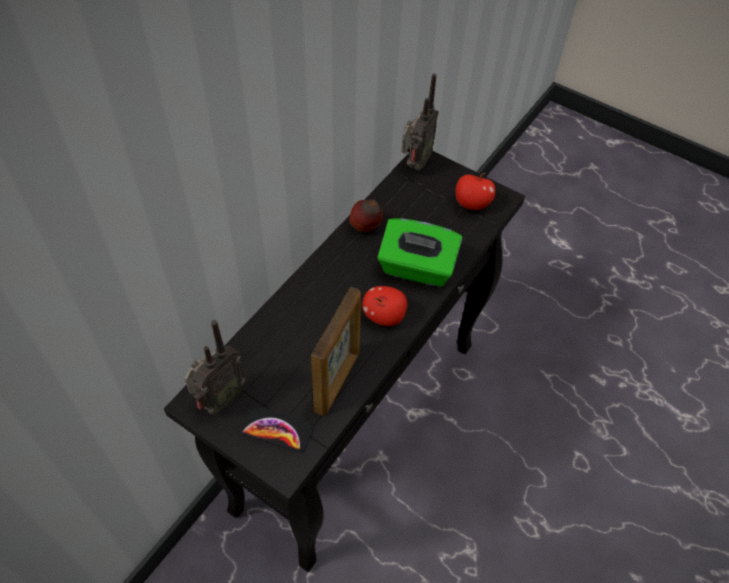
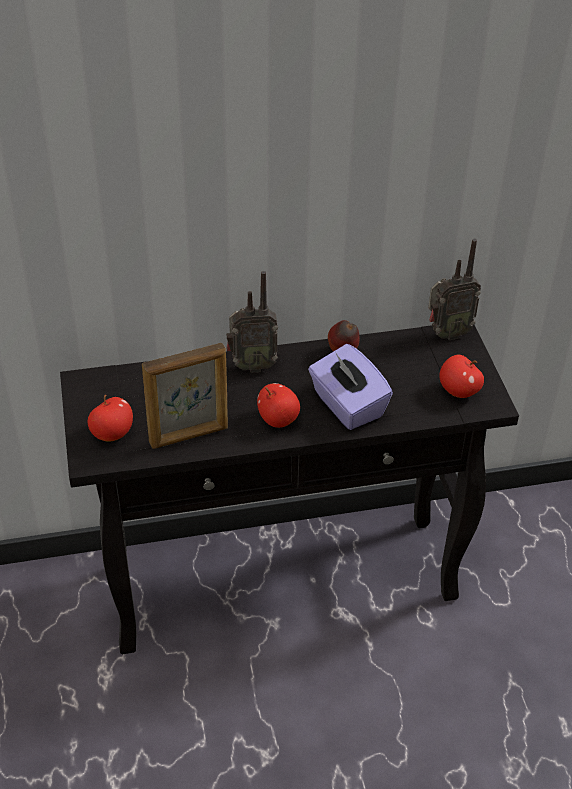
camera: 45 degrees right, 10 degrees down
(219, 400) = (98, 390): radio -> radio (251, 365)
(277, 429) = (112, 434): phone -> apple
(416, 268) = (347, 405): green tissue box -> purple tissue box

